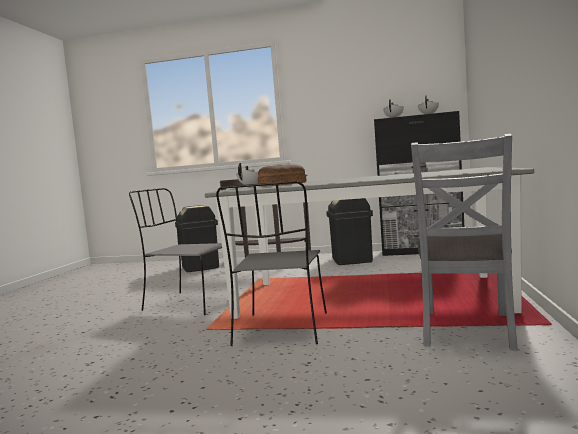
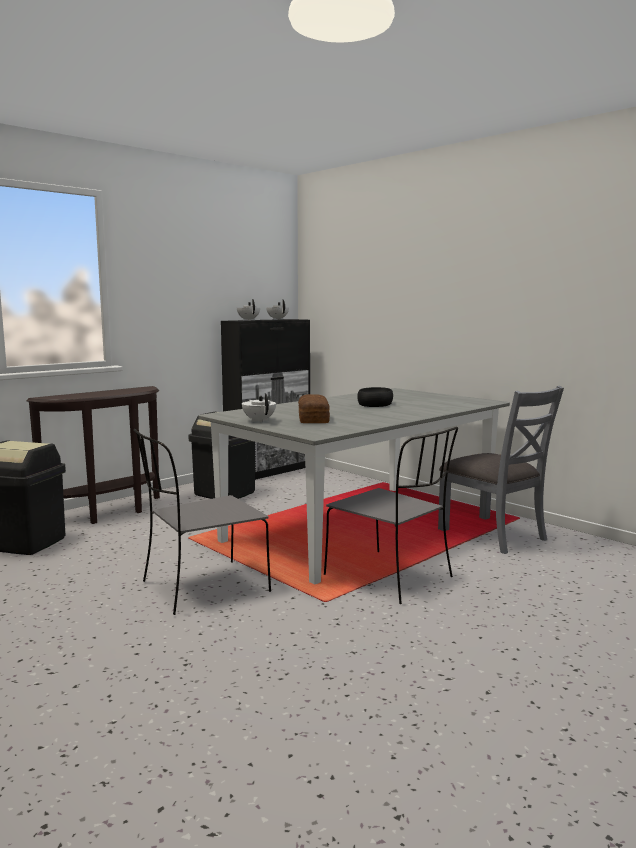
camera: 55 degrees left, 5 degrees up
(386, 176) = (374, 403): none -> black bowl

